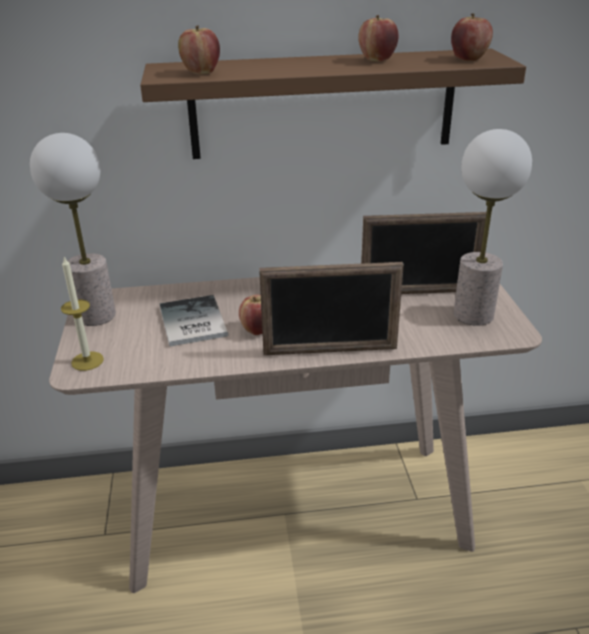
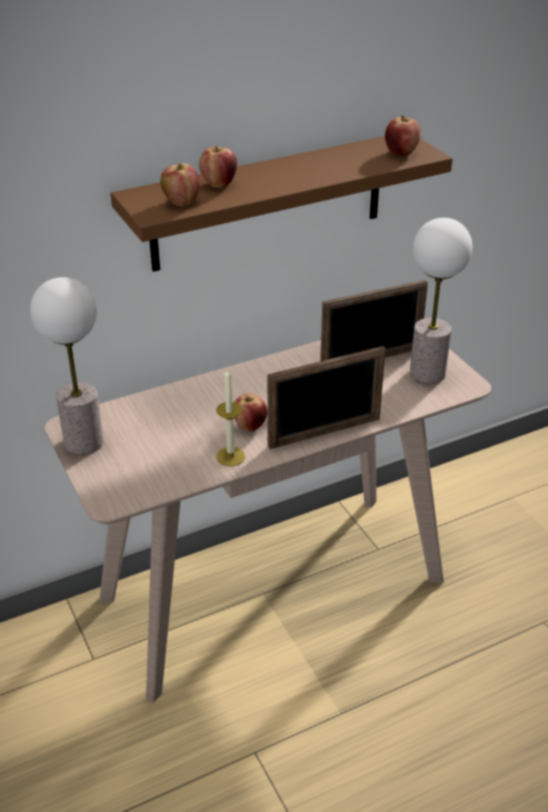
camera: 20 degrees left, 5 degrees up
(87, 361) = (111, 489): candle -> candle (230, 456)
(191, 323) = (183, 431): book -> none
(377, 60) = (323, 163): apple -> apple (219, 184)

